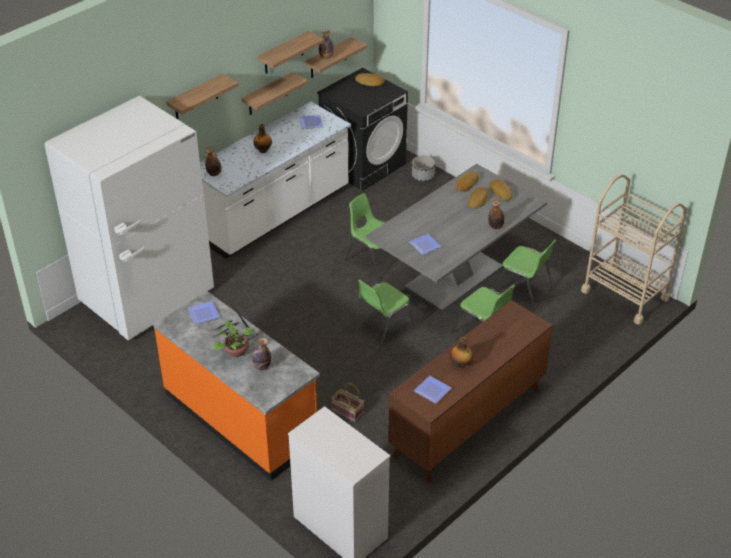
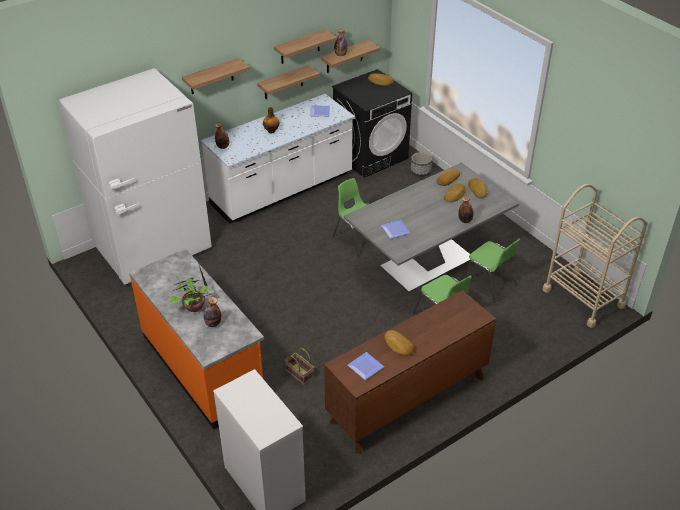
camera: 10 degrees right, 0 degrees up
(203, 314) = (175, 269): plate -> none
(382, 328) = (350, 302): green chair -> none
(460, 364) = (398, 345): bottle -> bread

